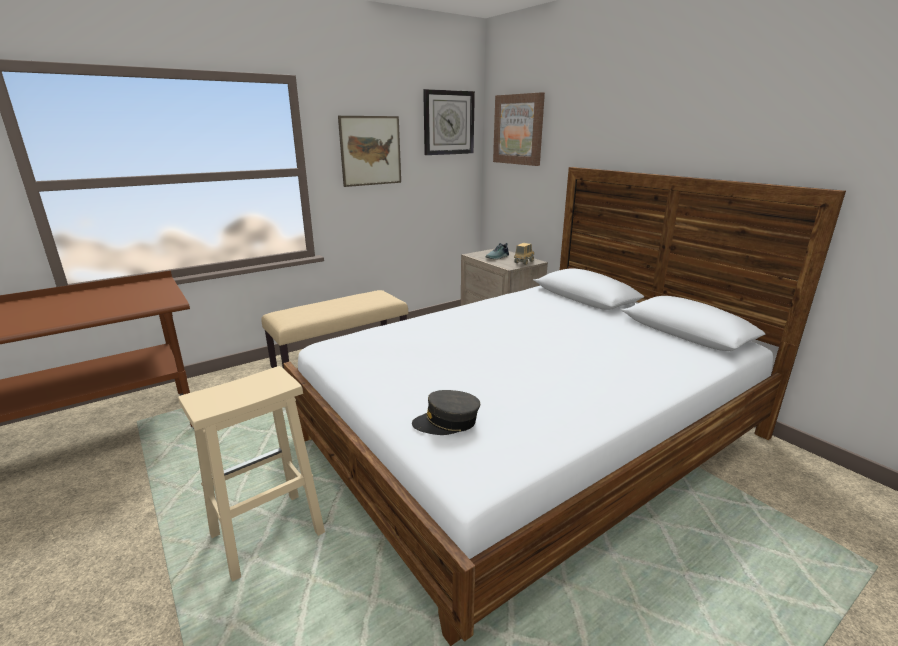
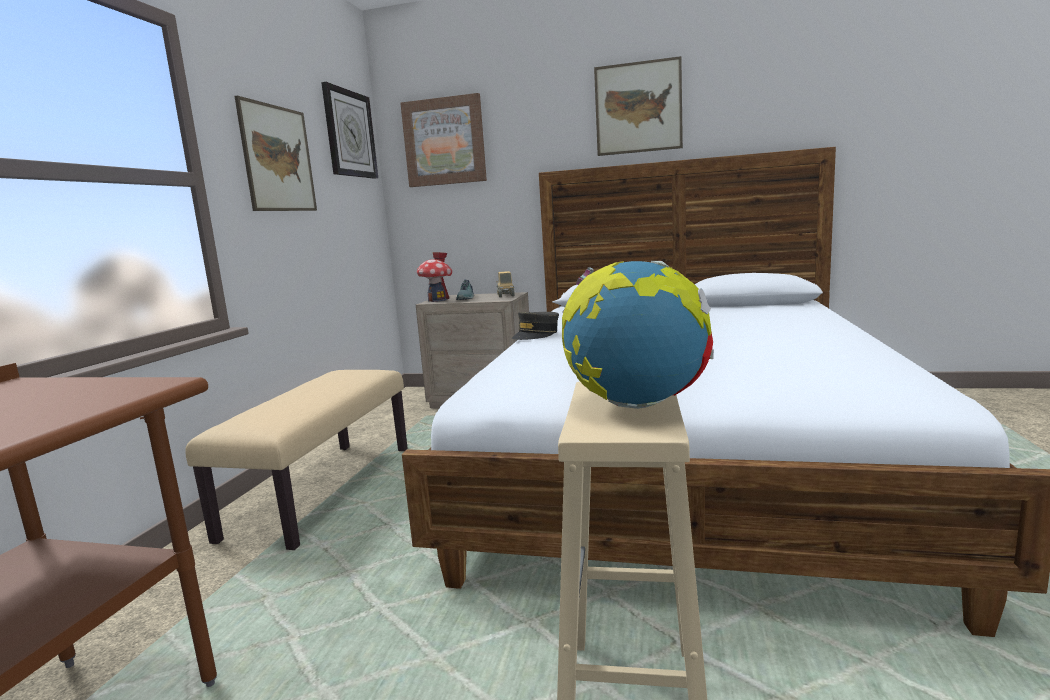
camera: 40 degrees left, 10 degrees down
(248, 392) = (637, 404): none -> globe
(447, 422) = (806, 383): grey cap -> grey cap (536, 335)
(480, 253) = (437, 300): none -> toy house
(657, 118) = (638, 108): none -> picture

